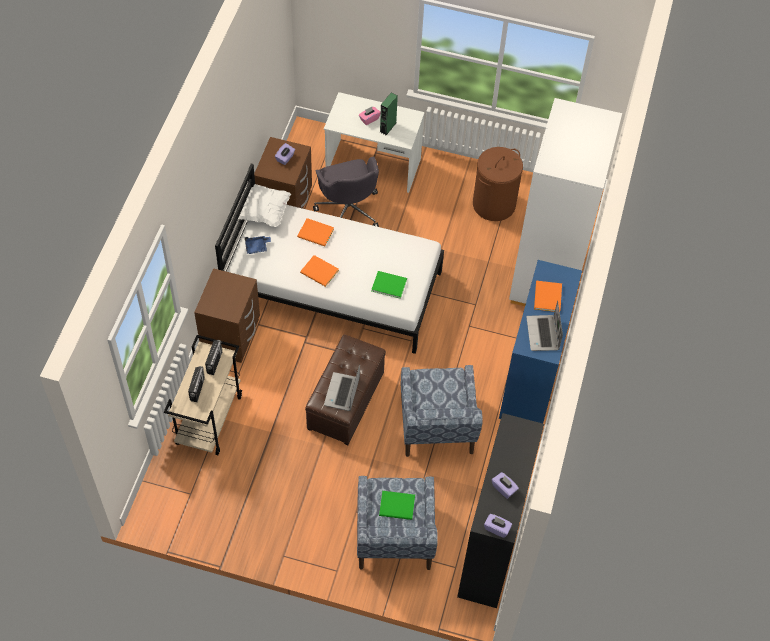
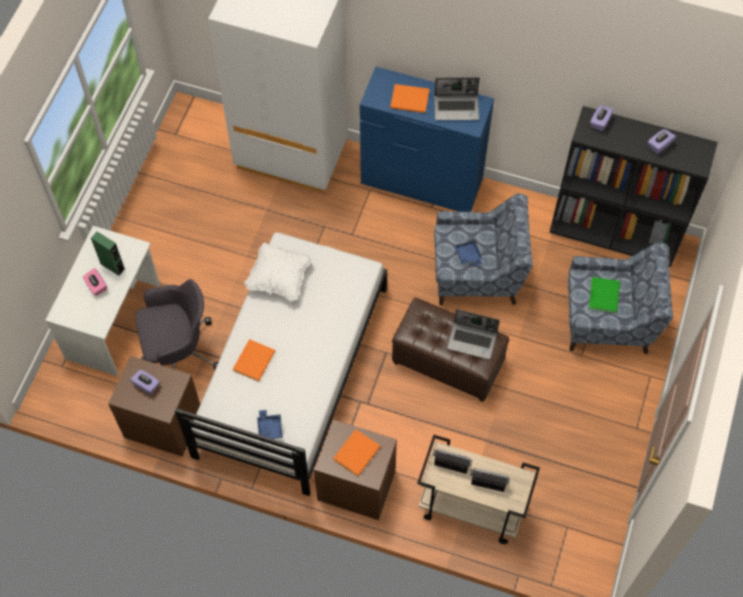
camera: 85 degrees left, 5 degrees up
(263, 212) = (215, 420): white pillow -> white pillow (279, 278)
(320, 272) = (312, 357): orange book -> orange book (358, 453)
(388, 284) = (332, 286): green book -> none
(432, 393) = (468, 255): none -> blue tray
(494, 204) = (186, 198): brown laundry basket -> none
(497, 528) = (704, 155): purple tissue box -> purple tissue box (600, 122)

